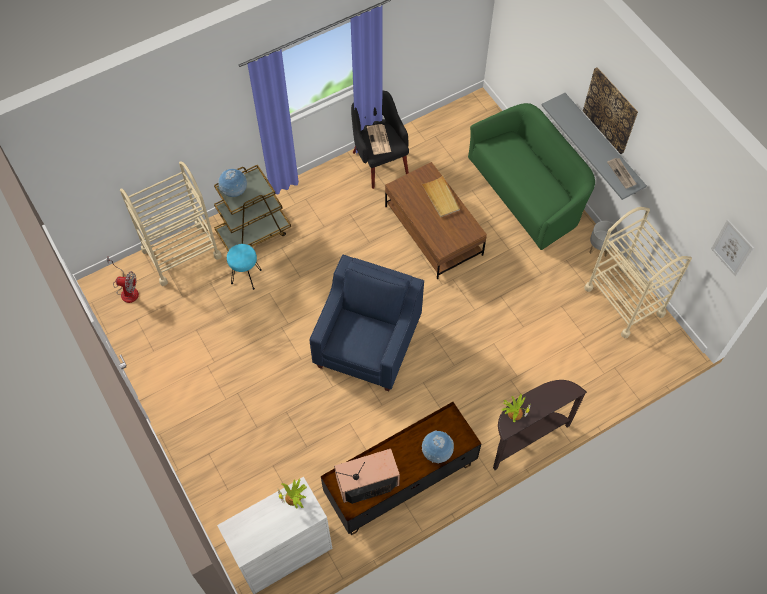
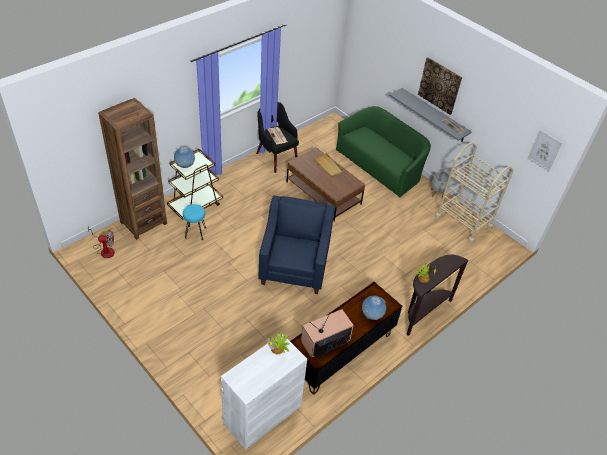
camera: 15 degrees left, 15 degrees down
(181, 253) = (143, 223): beige cart -> brown bookcase

